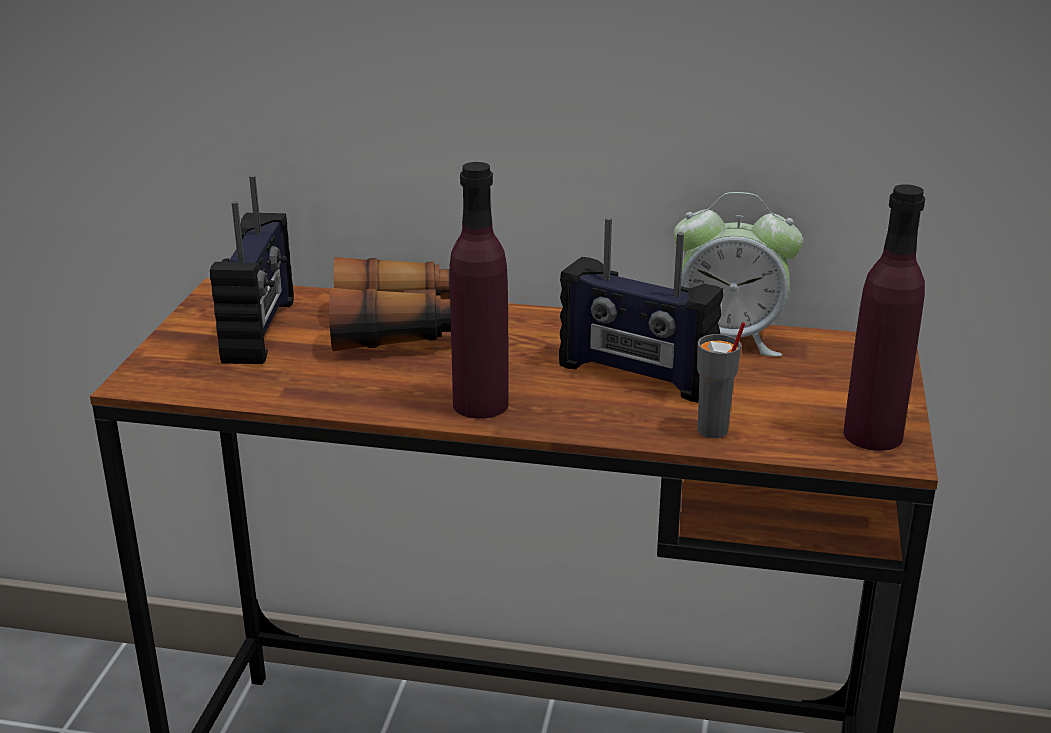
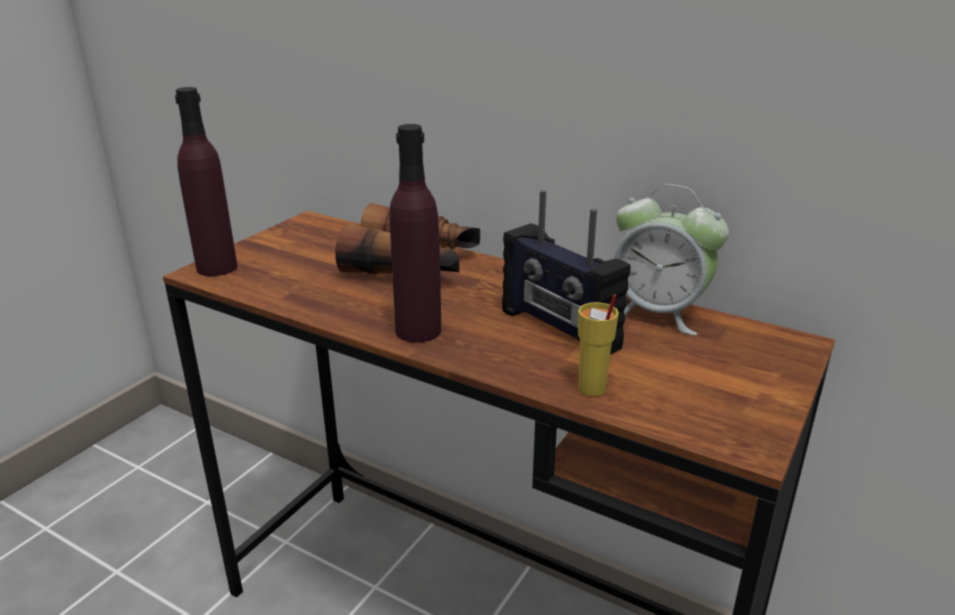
camera: 20 degrees right, 0 degrees up
(261, 331) = (310, 250): radio -> none
(713, 431) = (592, 389): grey cup -> yellow cup
(872, 435) = (739, 422): purple bottle -> purple bottle (217, 267)

